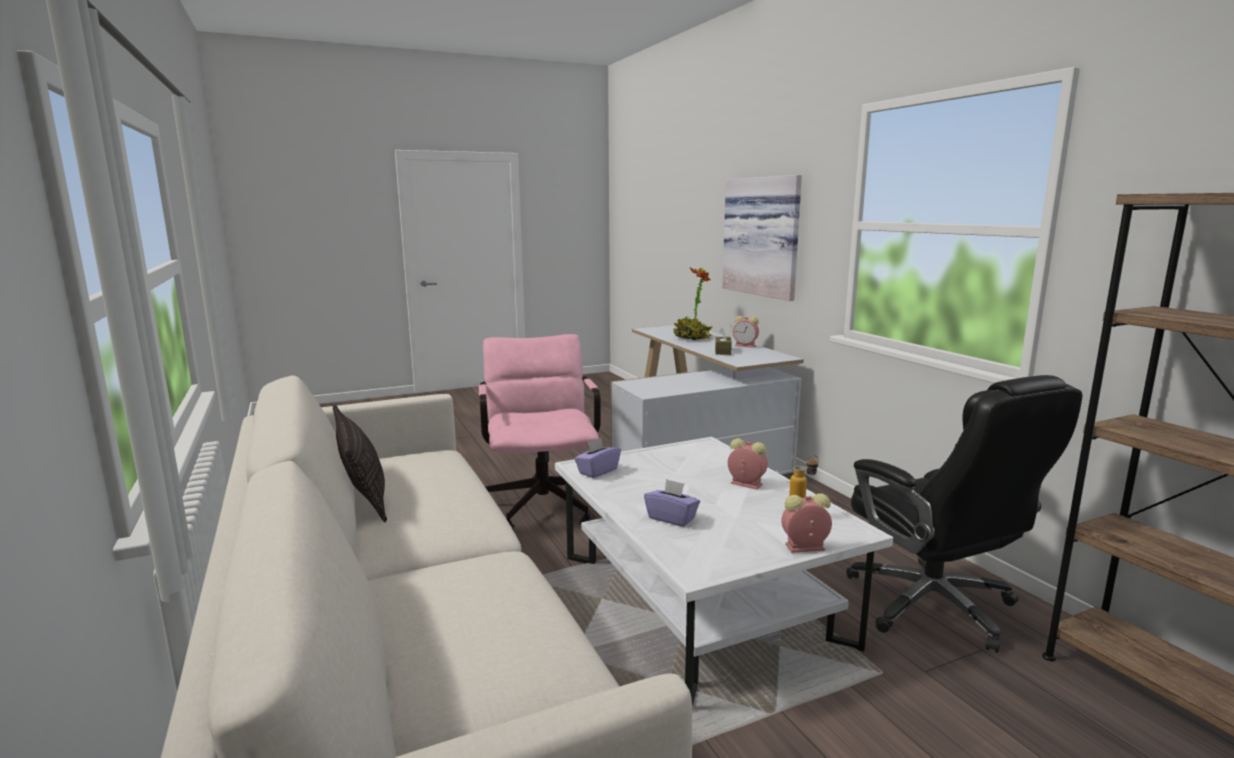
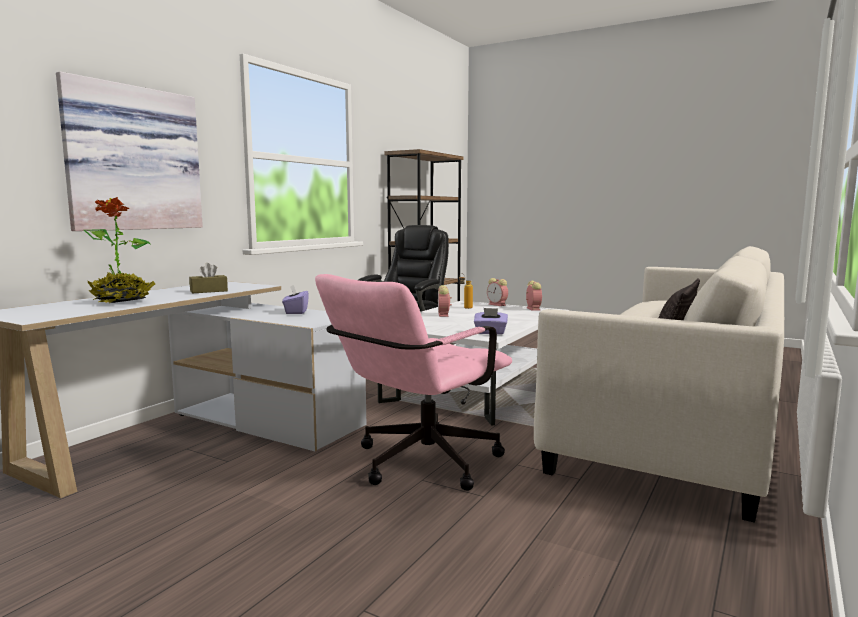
camera: 125 degrees left, 5 degrees down
(672, 518) = (515, 317): purple tissue box -> purple tissue box (296, 312)
(746, 345) = (166, 290): alarm clock -> alarm clock (532, 308)

